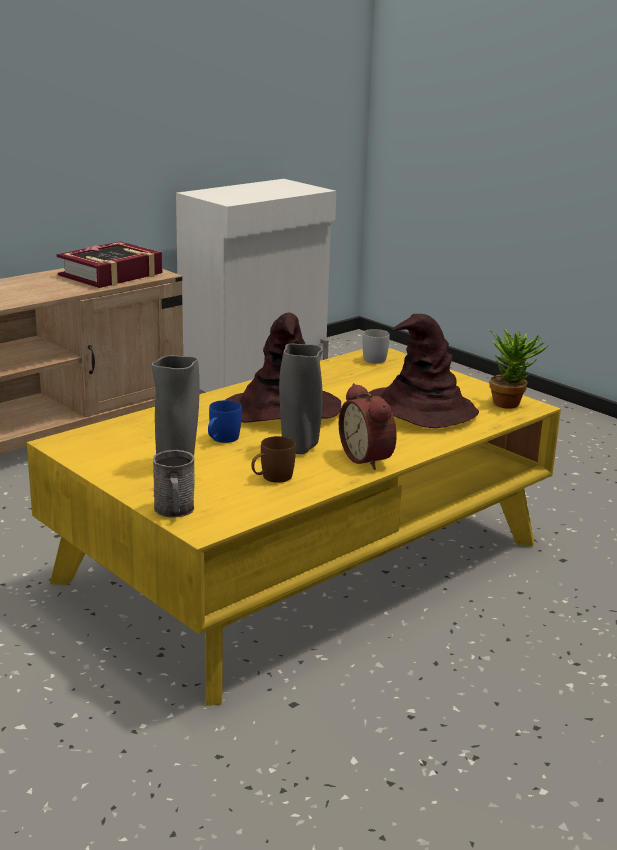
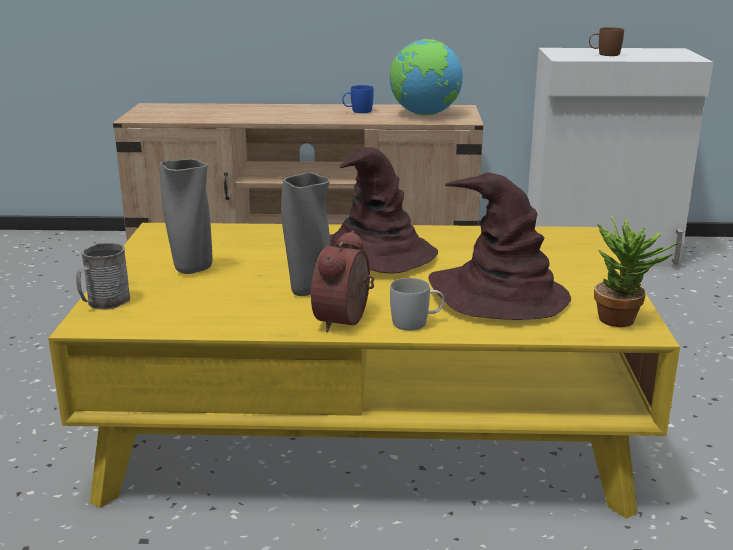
camera: 45 degrees right, 0 degrees up
(111, 275) = (424, 114): book -> globe
(221, 439) = (266, 263): blue mug -> blue mug (357, 111)
(272, 478) = (228, 306): brown mug -> brown mug (604, 54)
(377, 358) = (568, 238): white mug -> white mug (416, 323)

